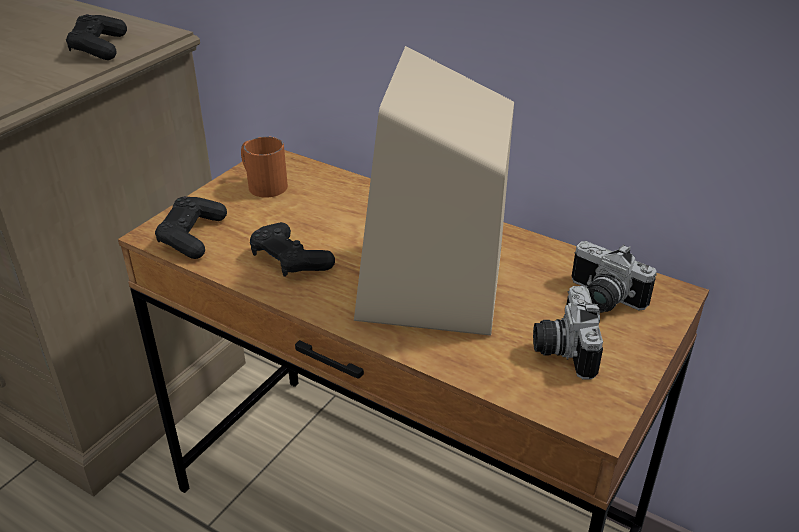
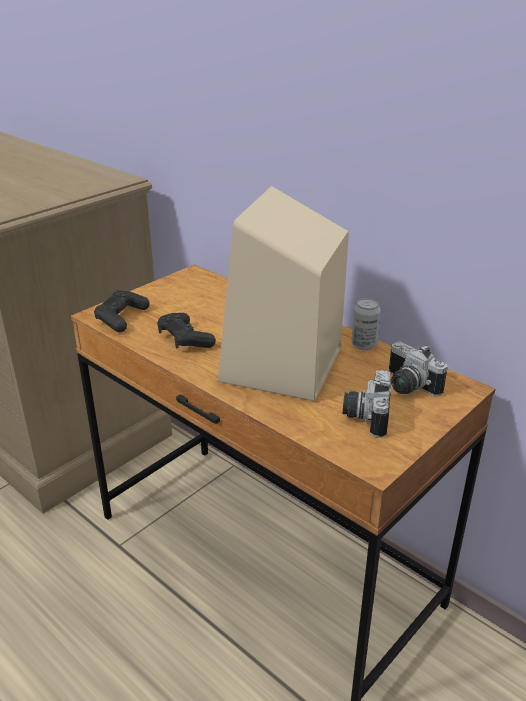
camera: 10 degrees right, 5 degrees down
(99, 48) = (80, 185): black game controller -> none
(262, 184) = (181, 289): orange mug -> none
(528, 245) = (364, 345): none -> can

